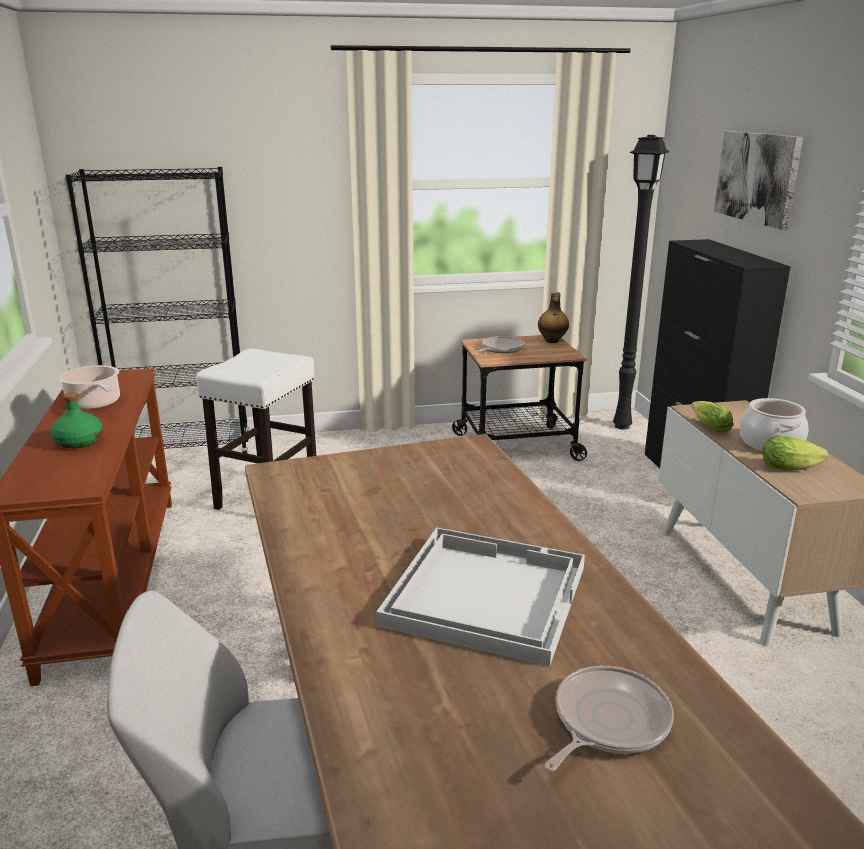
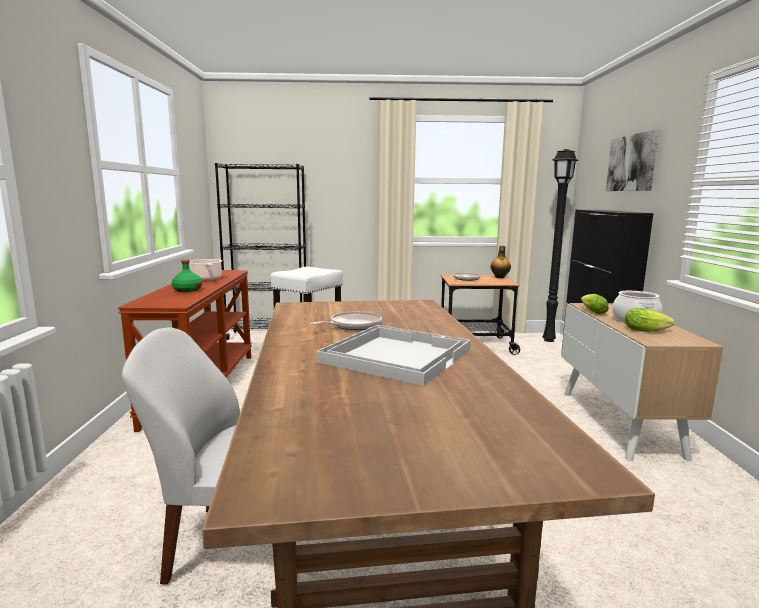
camera: 10 degrees right, 10 degrees down
(607, 721) = (452, 411): frying pan -> frying pan (353, 325)

